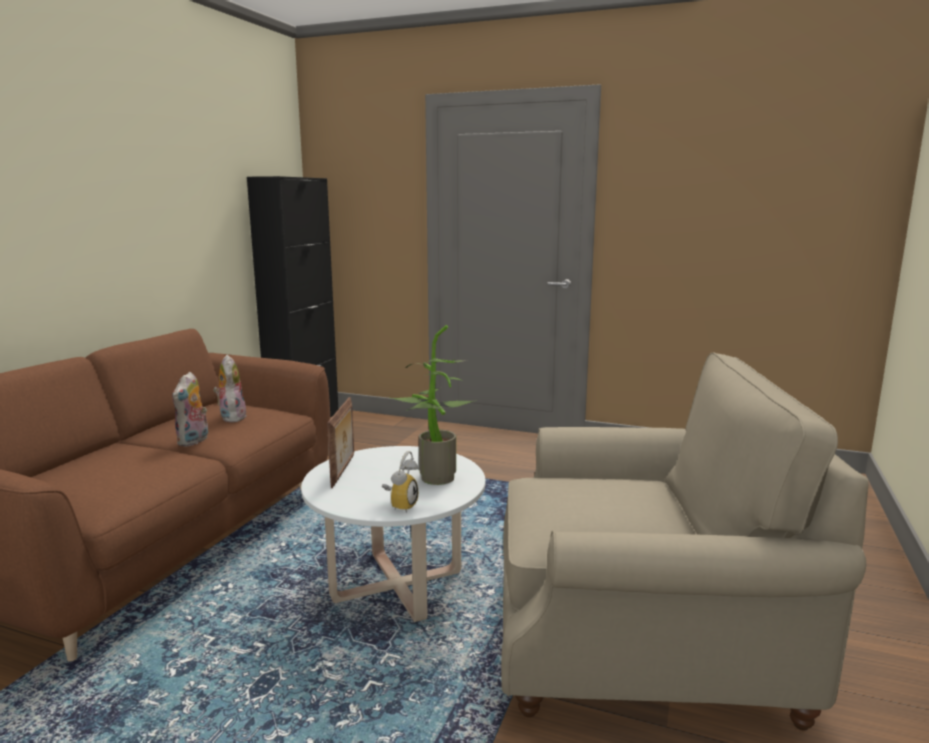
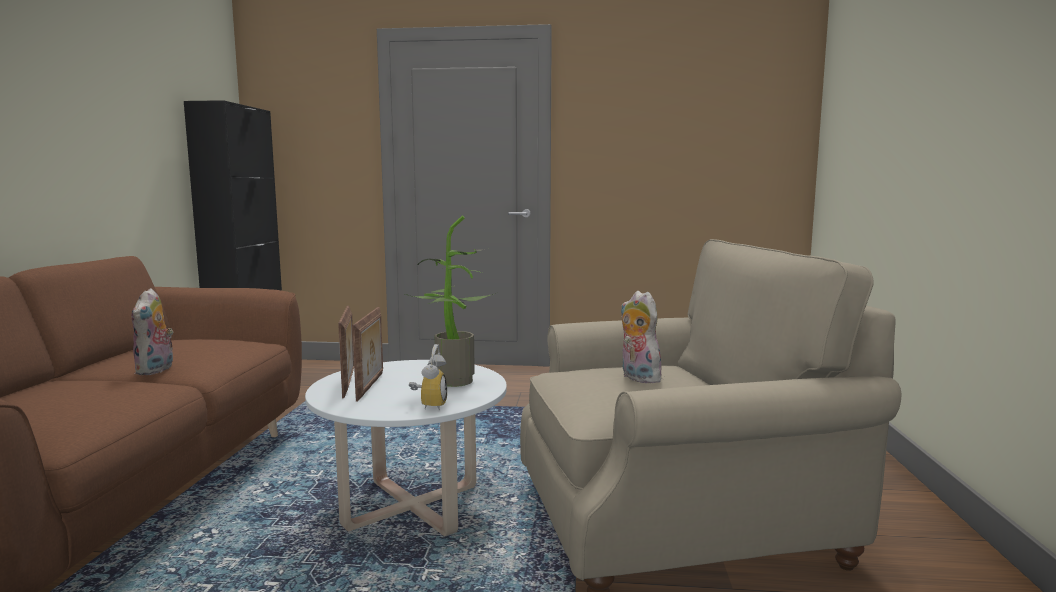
camera: 15 degrees left, 5 degrees down
(231, 417) = (193, 347): plush toy -> plush toy (637, 378)
(361, 476) = (371, 386): none -> picture frame

